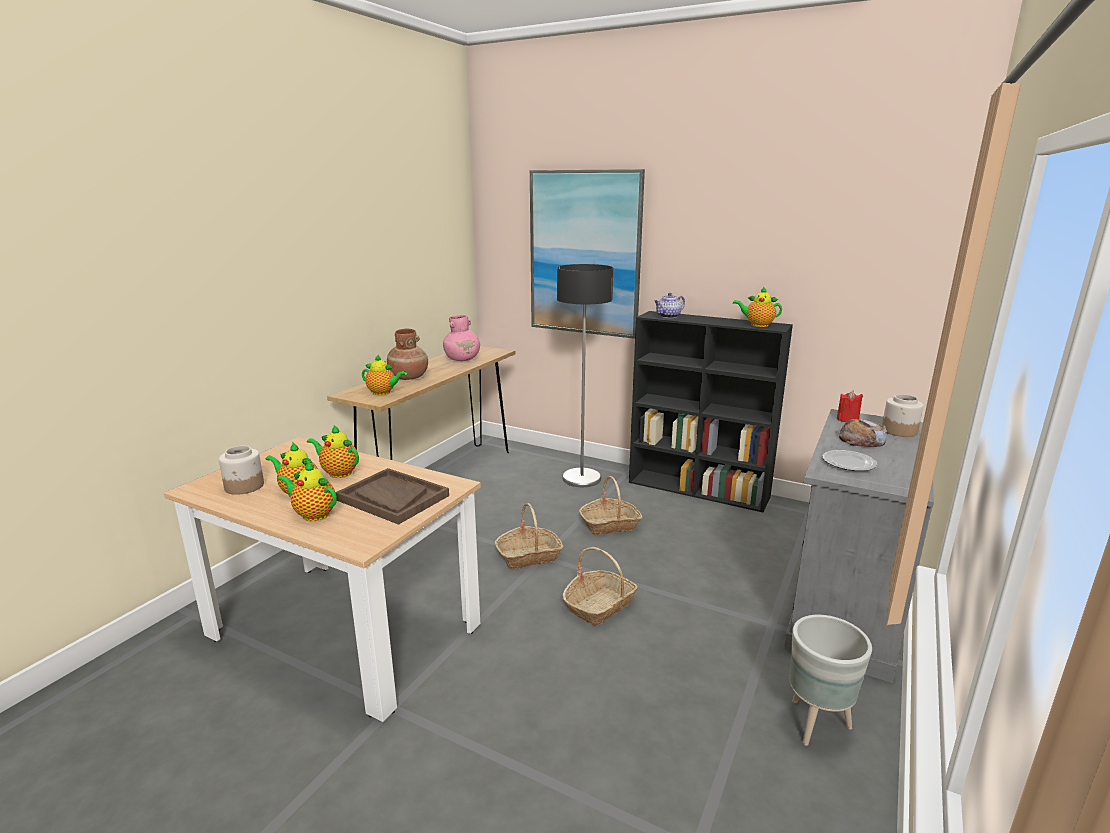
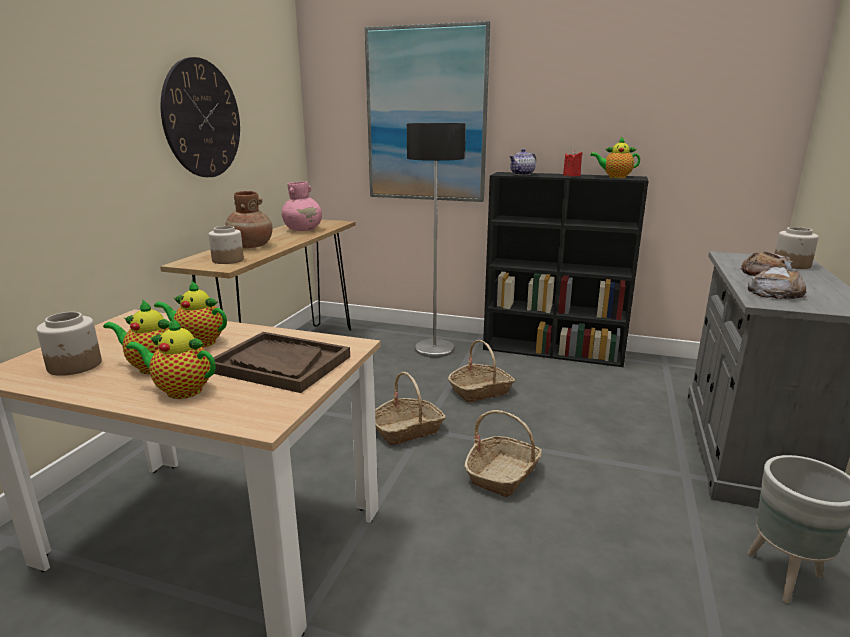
camera: 10 degrees left, 0 degrees up
(372, 265) = (202, 119): none -> wall clock
(383, 393) = (227, 260): teapot -> jar
(847, 419) = (734, 258): red candle -> red candle (571, 176)
(848, 463) = (775, 293): plate -> bread

